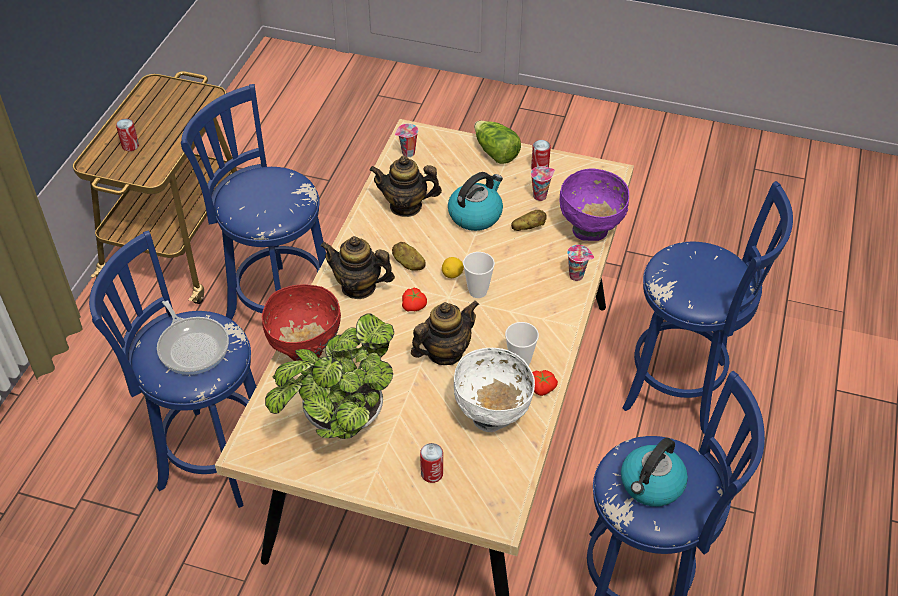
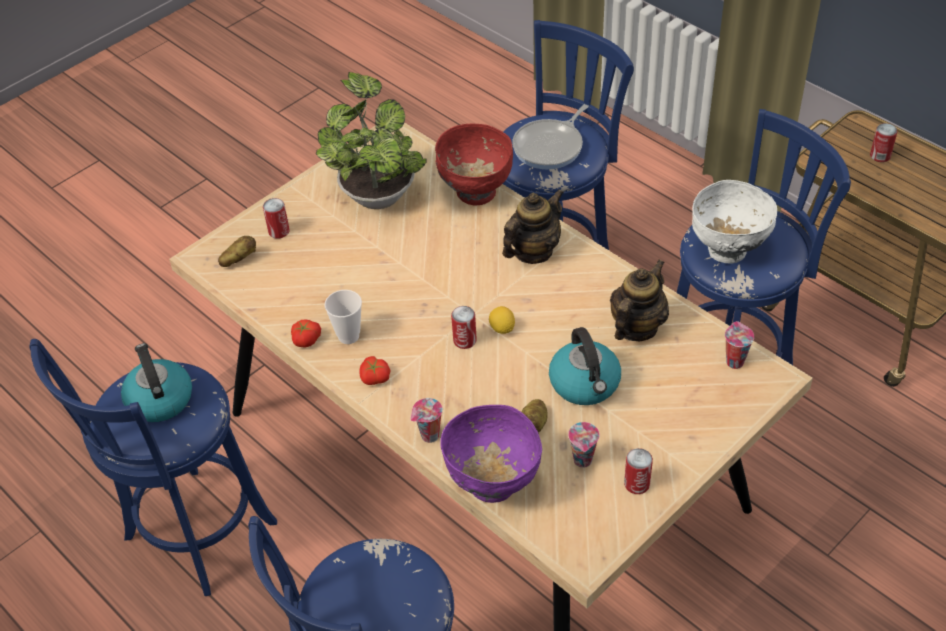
camera: 120 degrees right, 0 degrees up
(192, 346) = (551, 146): frying pan -> frying pan turned 45 degrees counterclockwise
(408, 264) = (541, 299): potato -> potato (239, 259)
(414, 306) = (478, 284): tomato -> tomato (374, 378)
(444, 352) = (402, 285): teapot -> none
(478, 291) = (464, 340): cup -> can
(492, 415) = (304, 291): white bowl -> white bowl (727, 251)
(495, 152) = (692, 449): lettuce -> none

